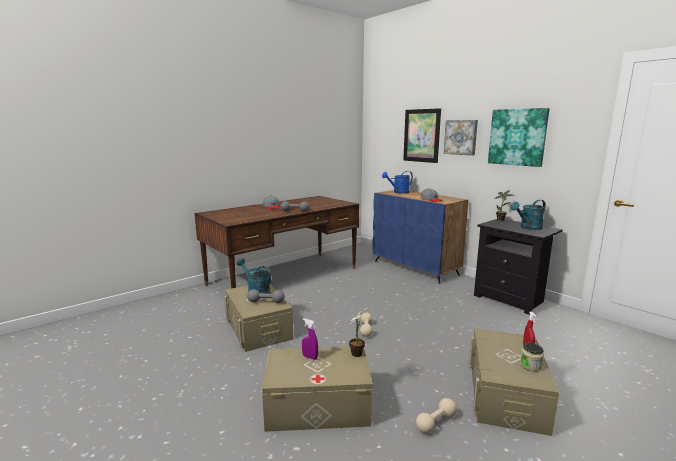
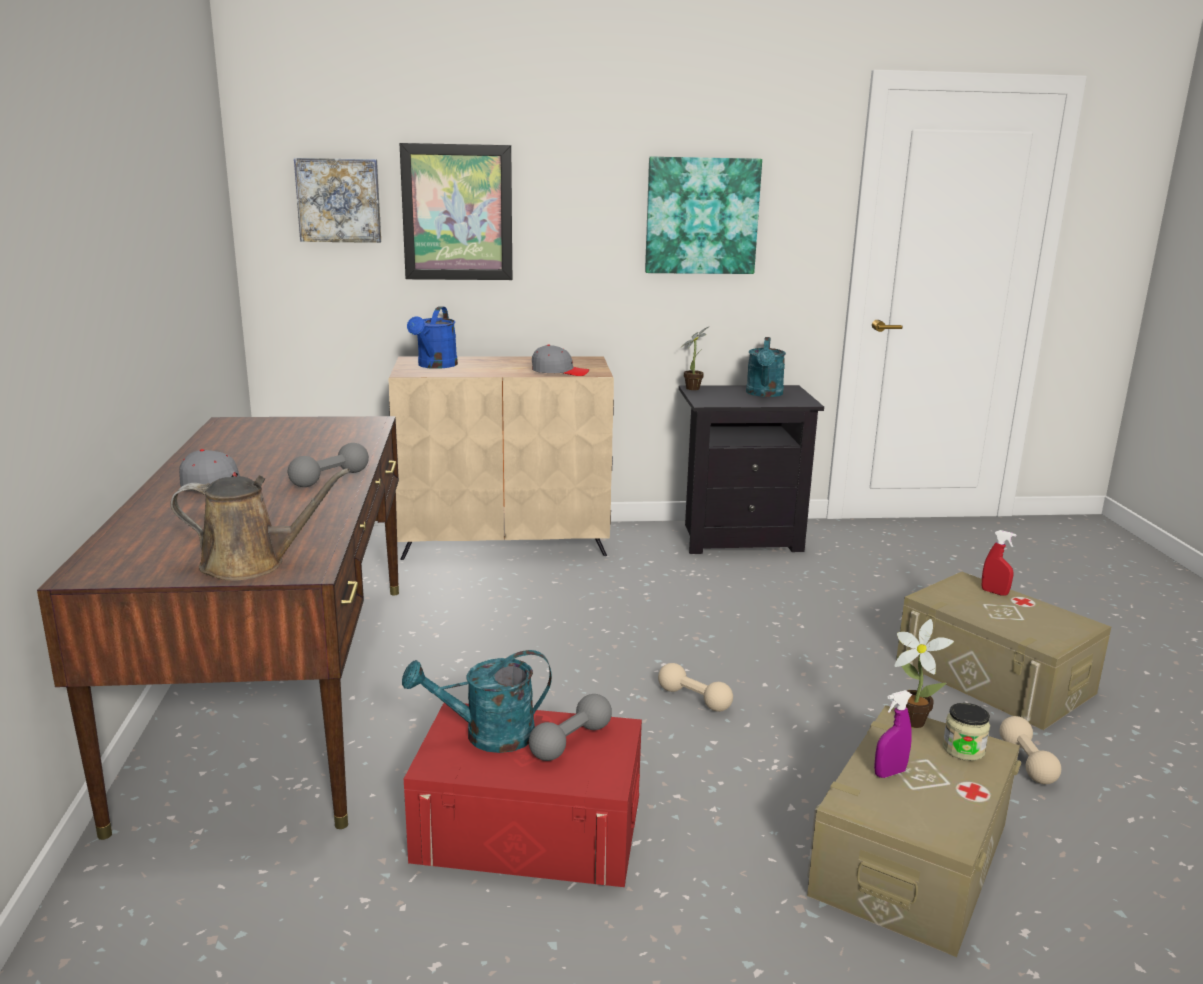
camera: 55 degrees left, 5 degrees up
(228, 219) = (251, 564): none -> brown watering can
(258, 328) = (529, 828): beige storage box -> red storage box
(415, 268) = (505, 541): blue cabinet -> beige cabinet
(461, 137) = (571, 216): picture -> picture (339, 200)
(530, 366) = (1039, 611): jar -> jar (963, 749)

